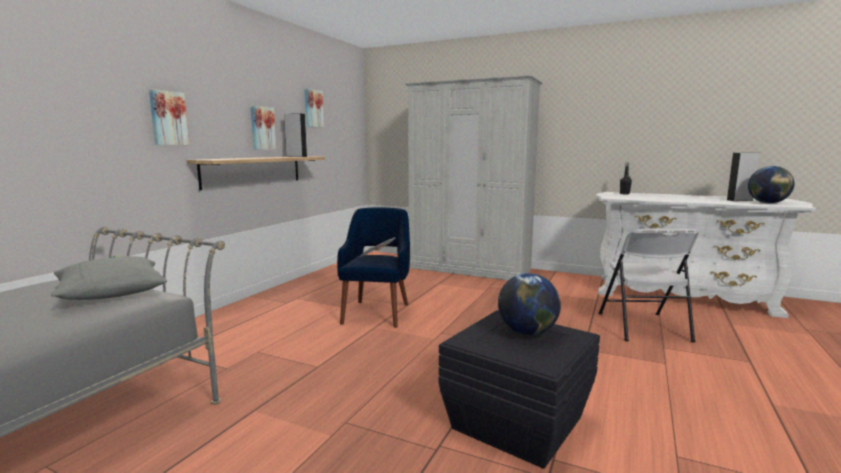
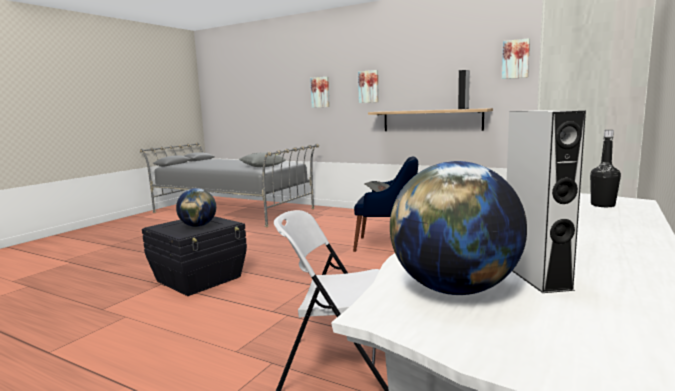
camera: 95 degrees right, 0 degrees up
(262, 128) = (444, 85): picture -> picture (320, 92)

